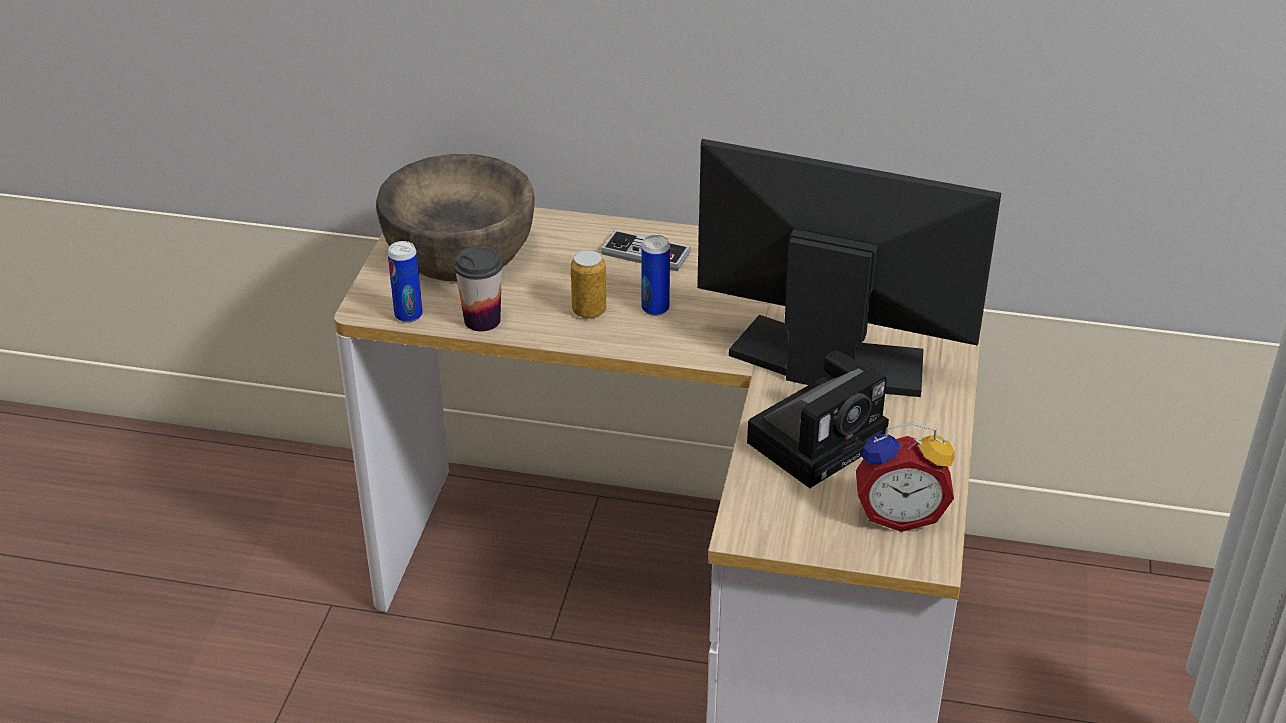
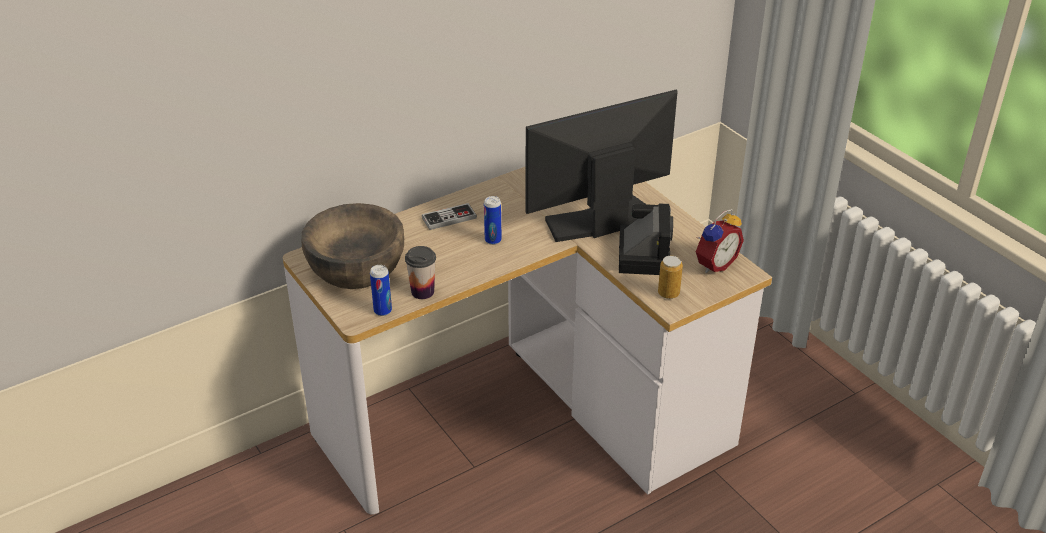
camera: 45 degrees left, 0 degrees up
(589, 311) = (465, 258): can -> can (668, 293)

